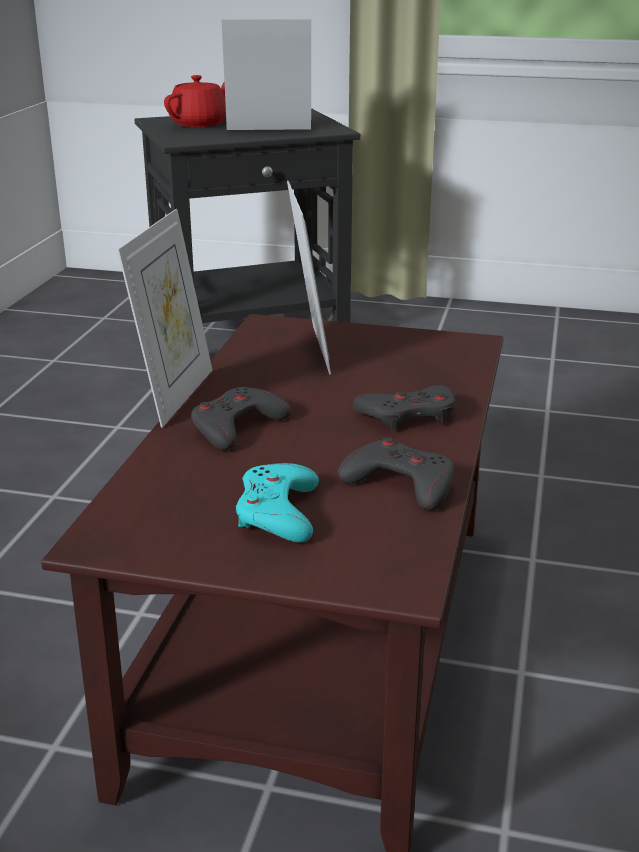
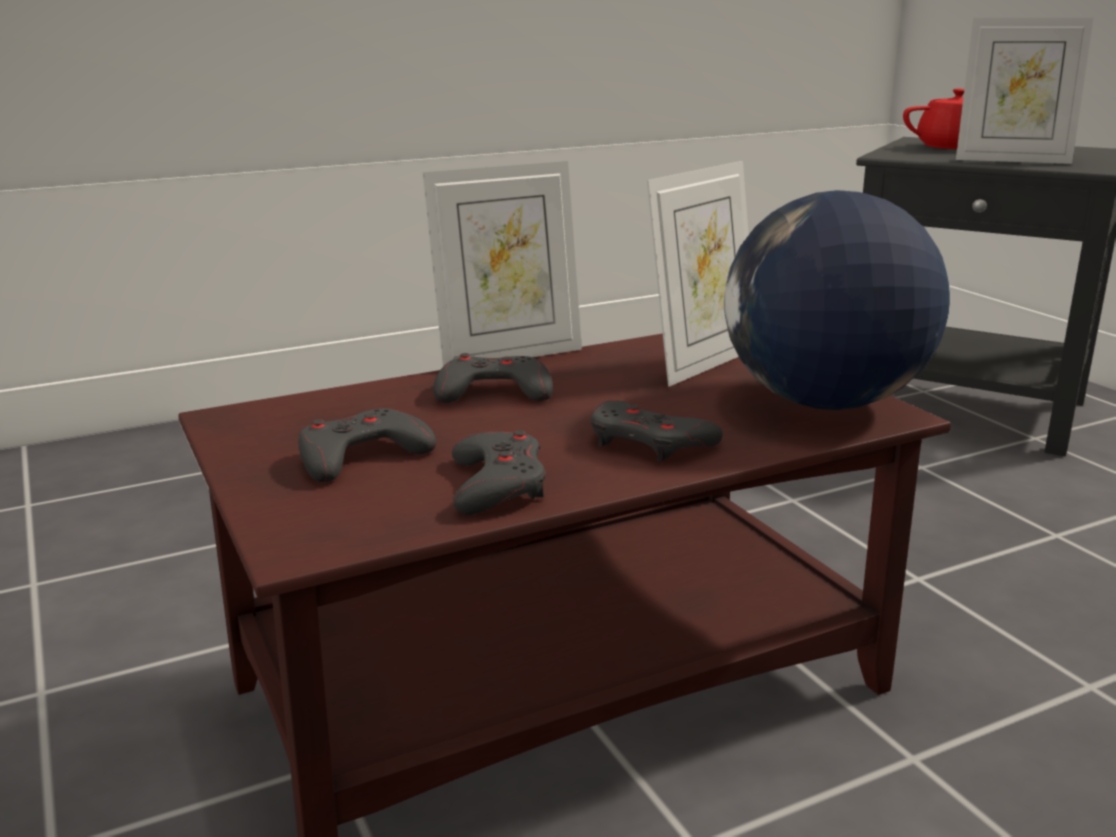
camera: 50 degrees right, 5 degrees down
(268, 131) = (1012, 160): picture frame -> picture frame turned 150 degrees clockwise
(278, 512) = (361, 456): turquoise game controller -> grey game controller
(430, 349) = (824, 403): none -> globe

